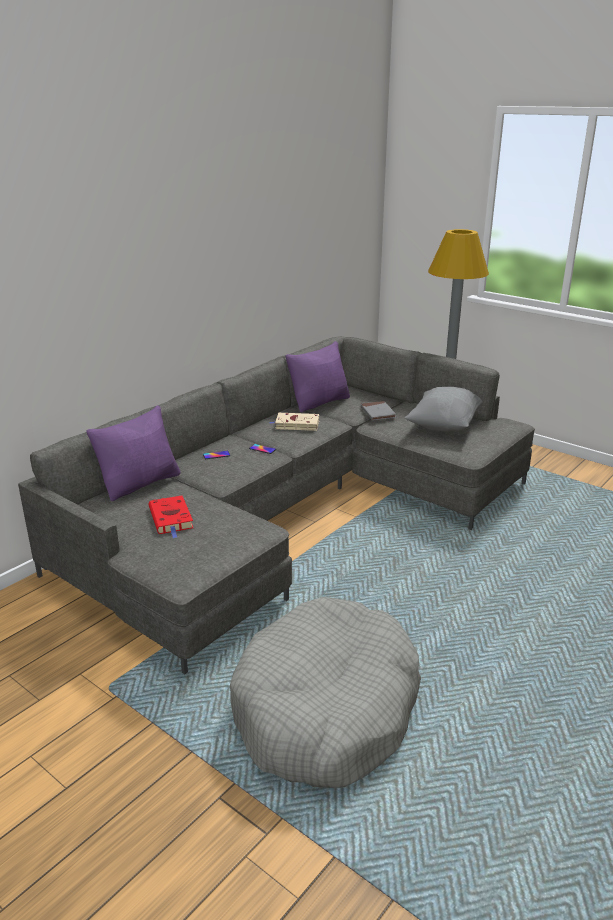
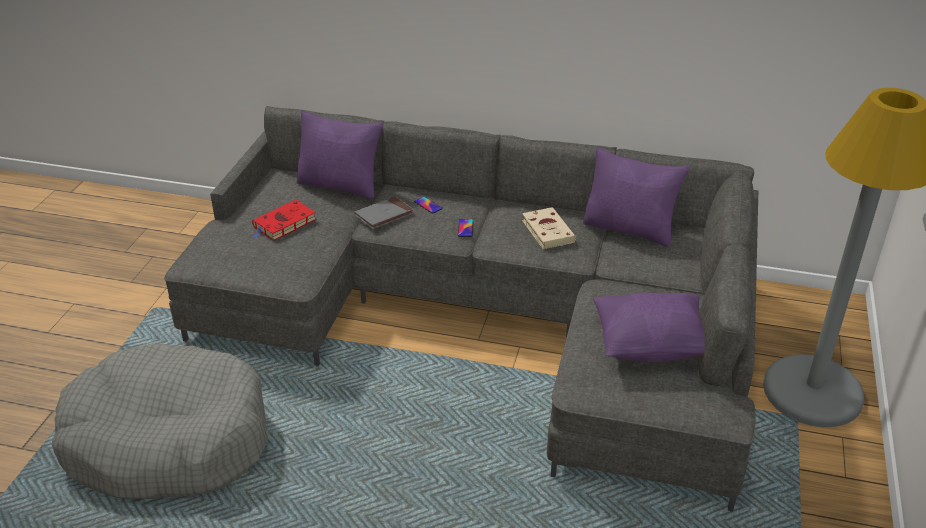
camera: 65 degrees right, 10 degrees up
(378, 413) = (640, 281): grey book -> grey book (384, 215)
(444, 425) = (651, 346): grey pillow -> purple pillow

